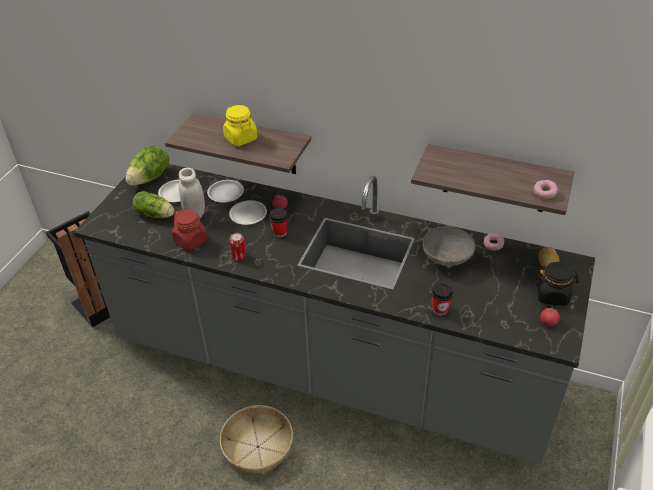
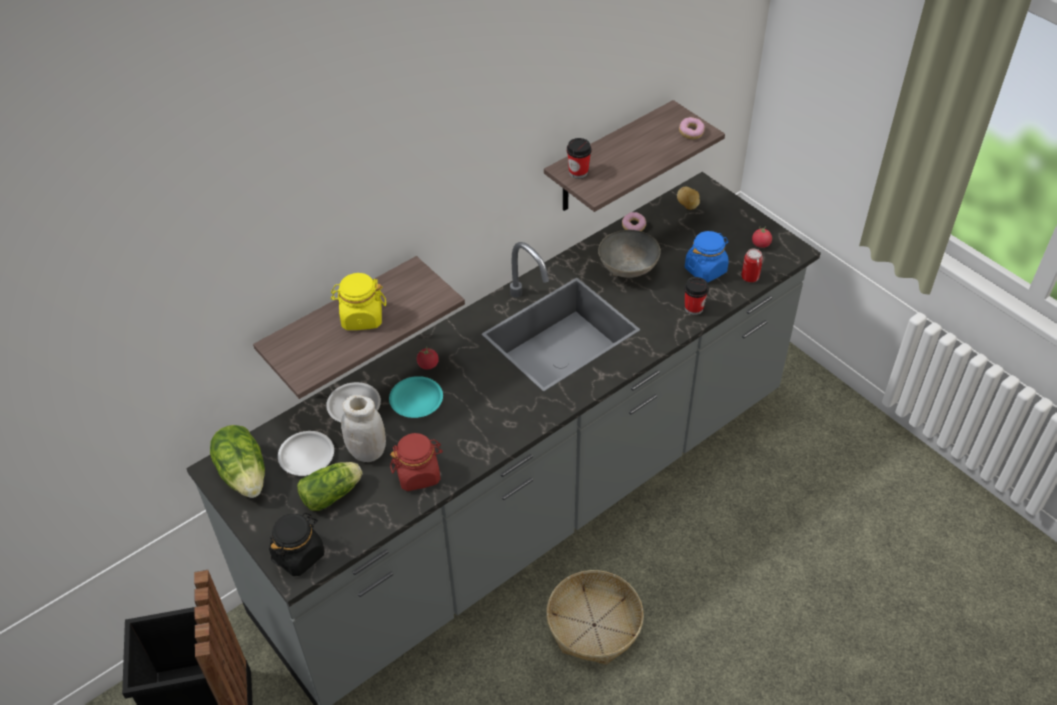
camera: 60 degrees left, 5 degrees up
(239, 256) = (486, 437): can -> can (750, 277)
(248, 215) = (416, 400): white plate -> turquoise plate
(280, 232) = (474, 383): cup -> cup (578, 172)
(487, 300) = (705, 270): none -> blue jar
(552, 295) = (730, 224): black jar -> black jar (299, 555)

